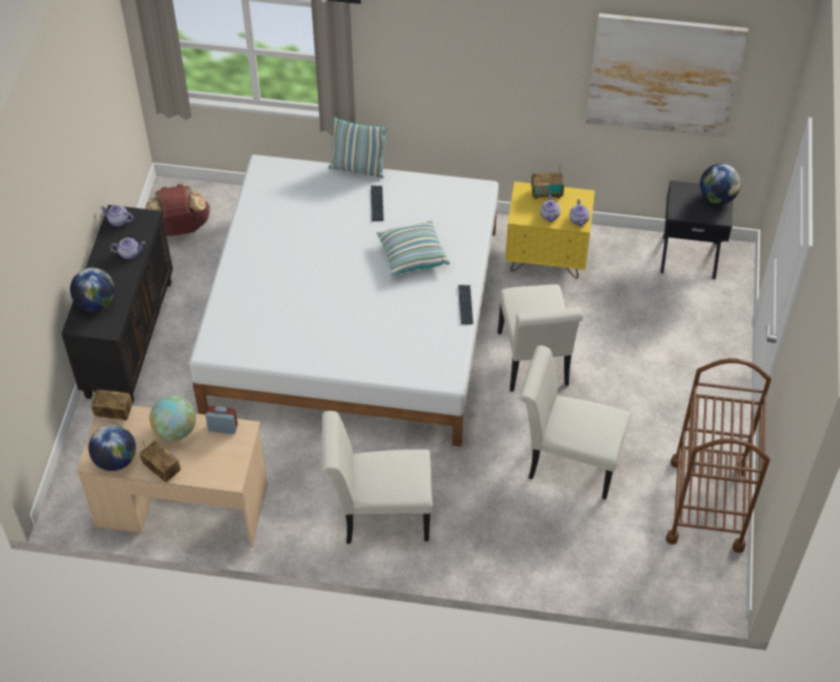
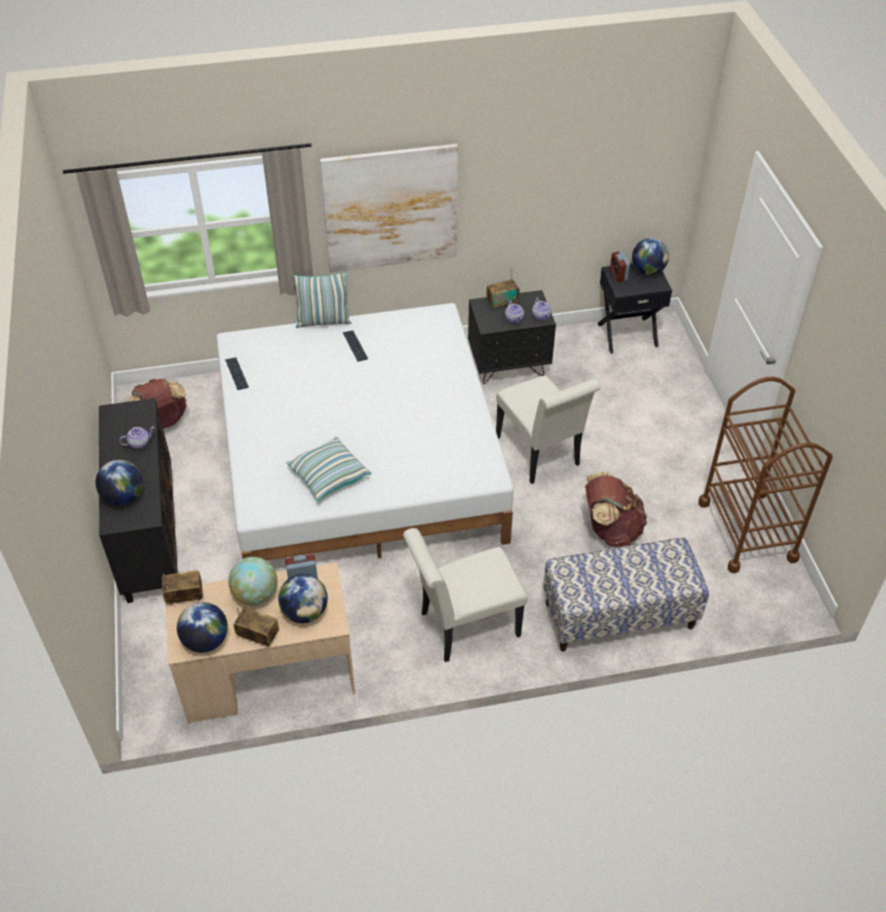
camera: 20 degrees left, 5 degrees down
(118, 221) = (115, 417): teapot -> none
(211, 460) = (305, 612): none -> globe
(412, 255) = (408, 381): pillow -> pillow (328, 476)
(465, 305) = (477, 410): keyboard -> keyboard (236, 374)
(532, 551) = (619, 616): none -> bench
(546, 258) = (508, 366): yellow nightstand -> black nightstand
(567, 461) = (610, 529): white chair -> brown backpack
(663, 75) = (592, 162): picture -> picture (390, 208)
(682, 194) = (618, 275): none -> alarm clock

